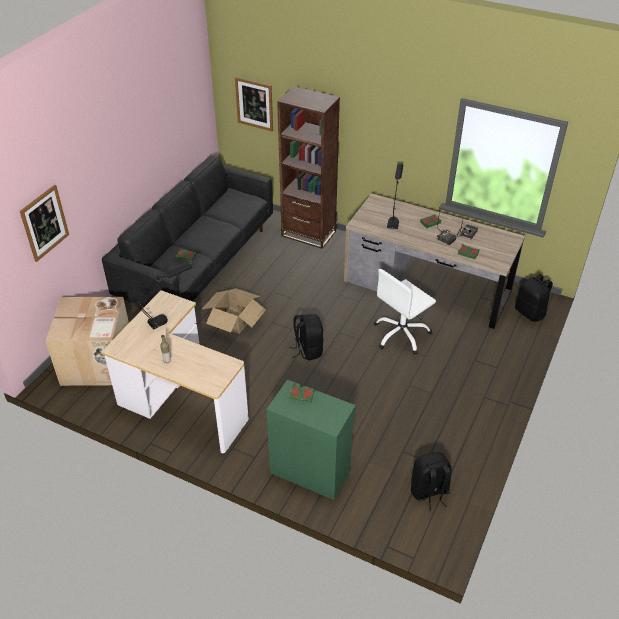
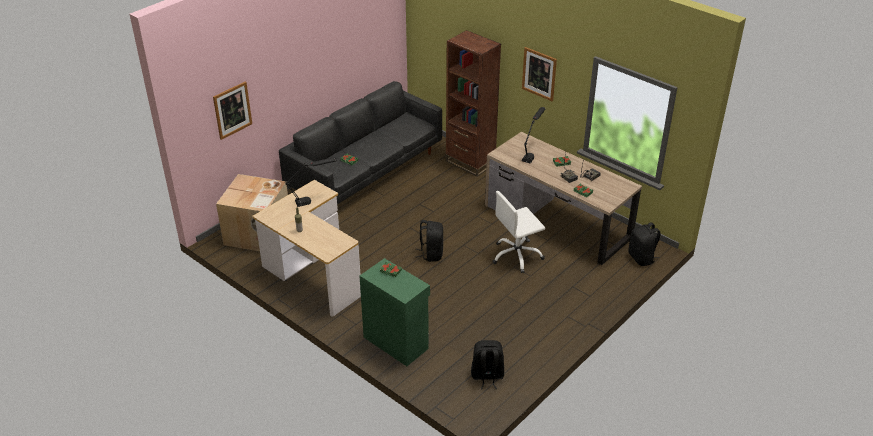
camera: 15 degrees right, 5 degrees down
(234, 320) = (379, 220): cardboard box -> none
(254, 104) = (437, 42): picture -> picture (539, 74)

